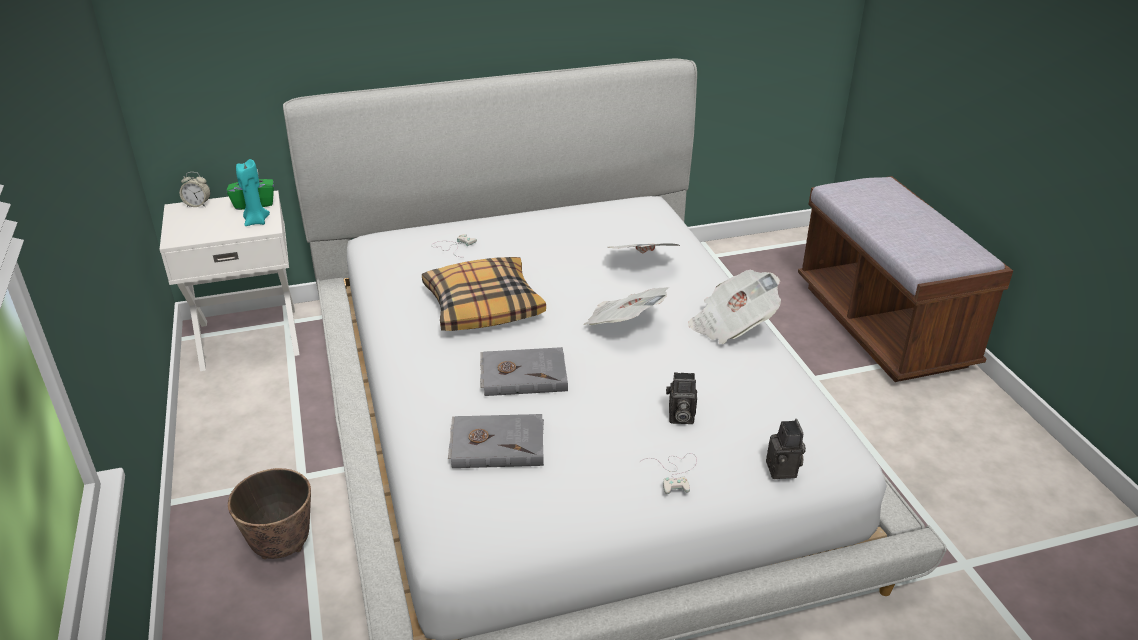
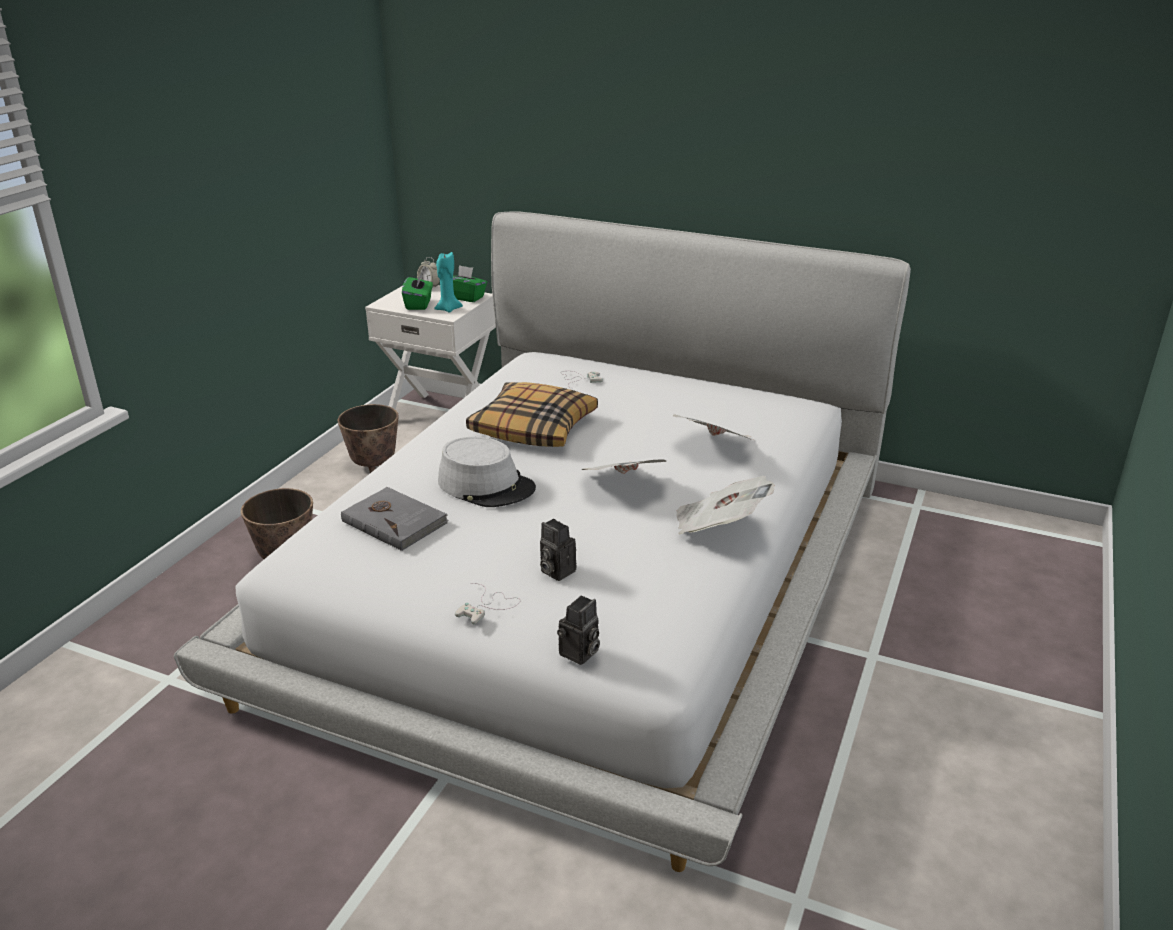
camera: 40 degrees right, 5 degrees down
(216, 226) = (419, 304): none -> green tissue box
(245, 414) = (373, 465): none -> planter
(523, 374) = (486, 485): grey book -> grey hat
(882, 325) = (1030, 647): brown bench -> none

